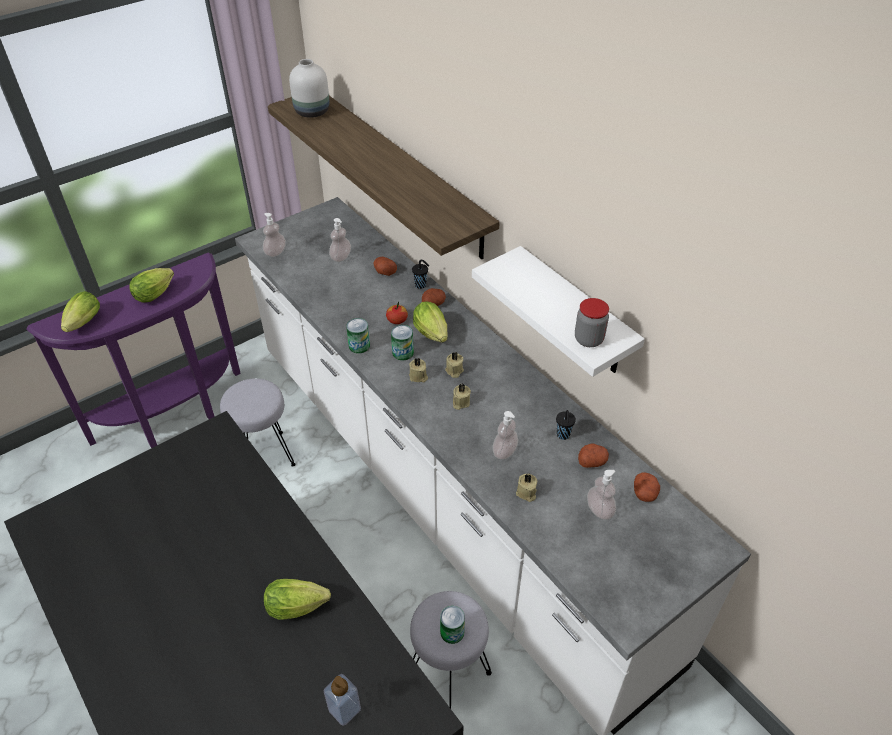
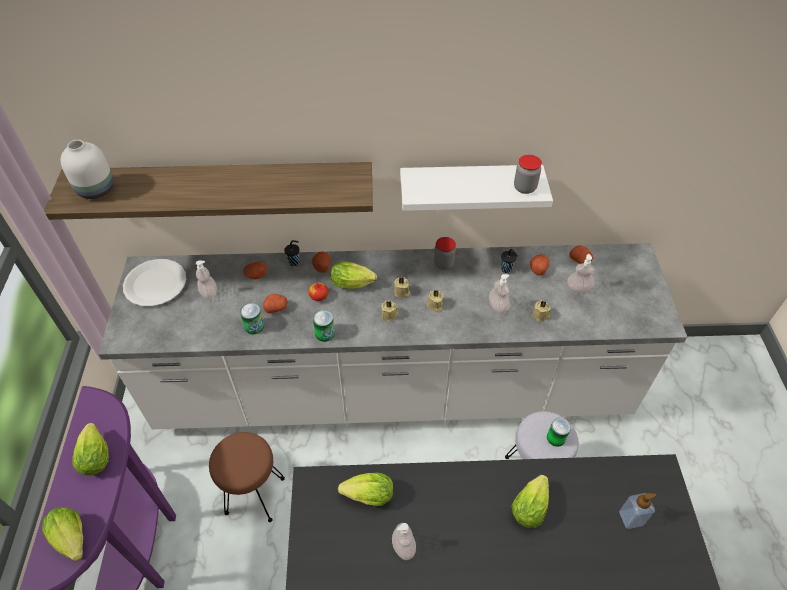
camera: 55 degrees left, 5 degrees up
(229, 472) = (366, 495): none -> lettuce
(265, 455) = (254, 494): grey stool -> brown stool
(275, 252) = (153, 333): soap dispenser -> soap dispenser (403, 547)
(324, 225) = (155, 283): none -> white plate
(360, 302) = (276, 307): none -> potato
(403, 352) = (357, 311): can -> can (254, 326)
(520, 383) = (444, 264): none -> jar

